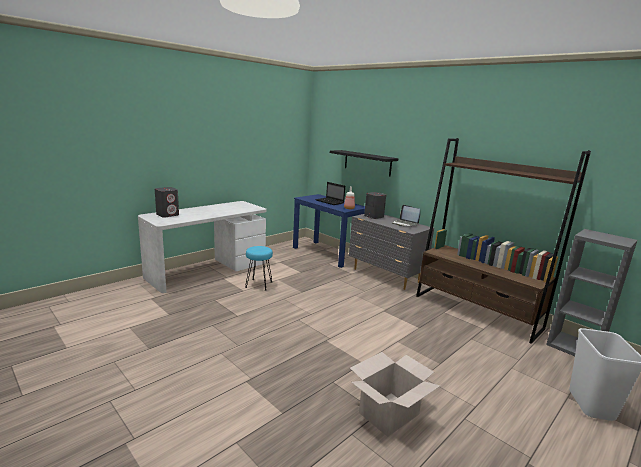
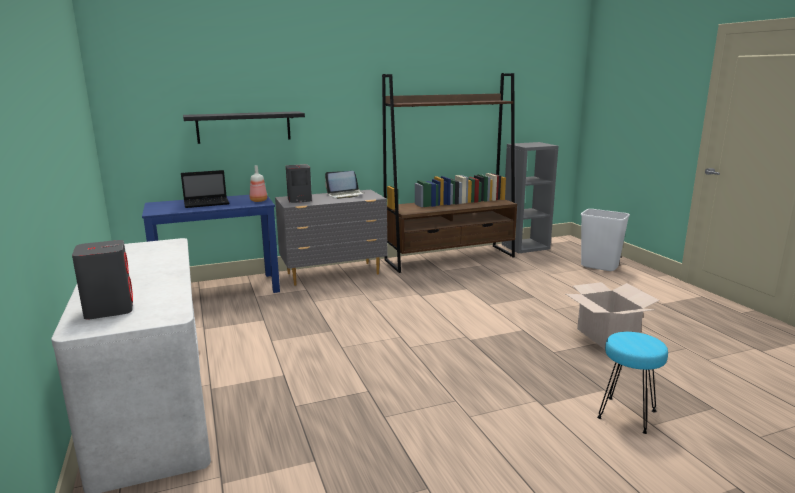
camera: 65 degrees left, 0 degrees up
(258, 285) = (275, 359): turquoise stool -> turquoise stool (627, 415)

